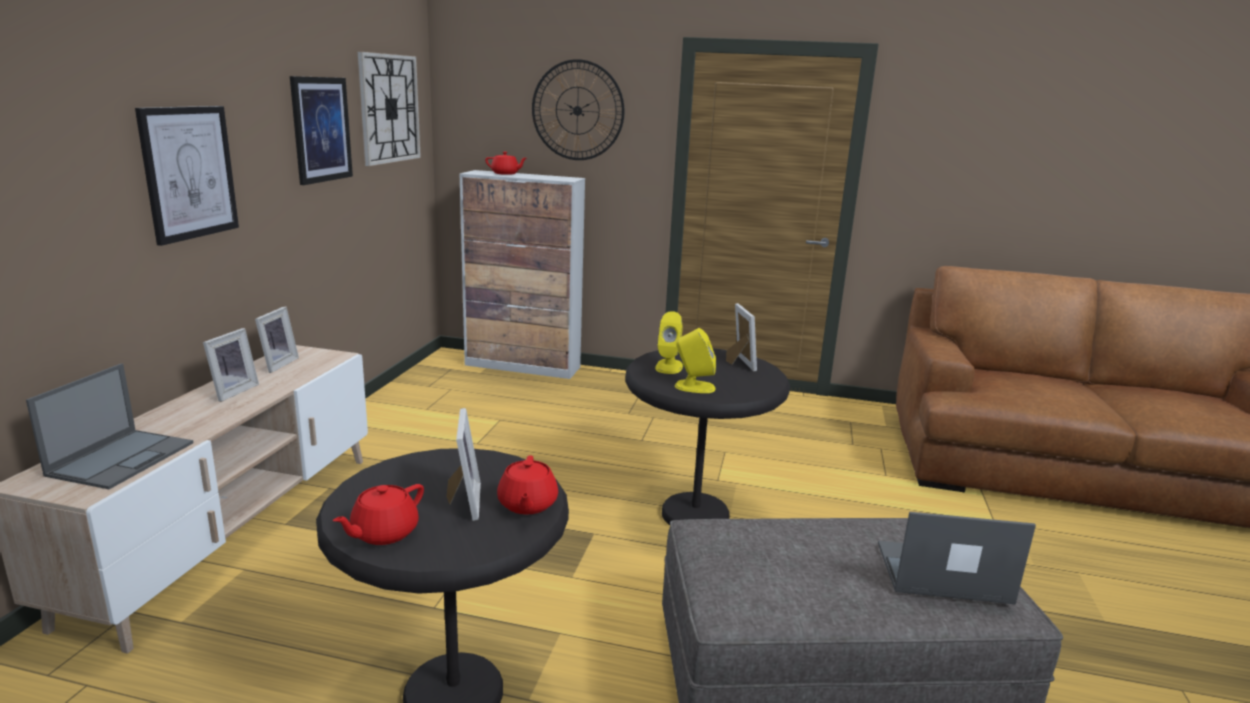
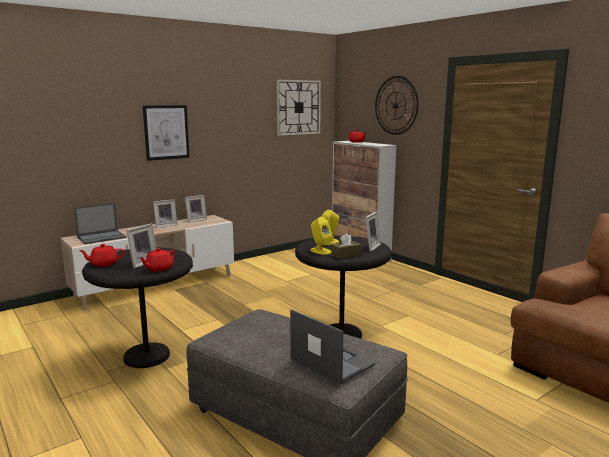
camera: 40 degrees right, 5 degrees down
(321, 129) = (247, 116): picture -> none
(742, 386) = (346, 255): none -> brown tissue box

